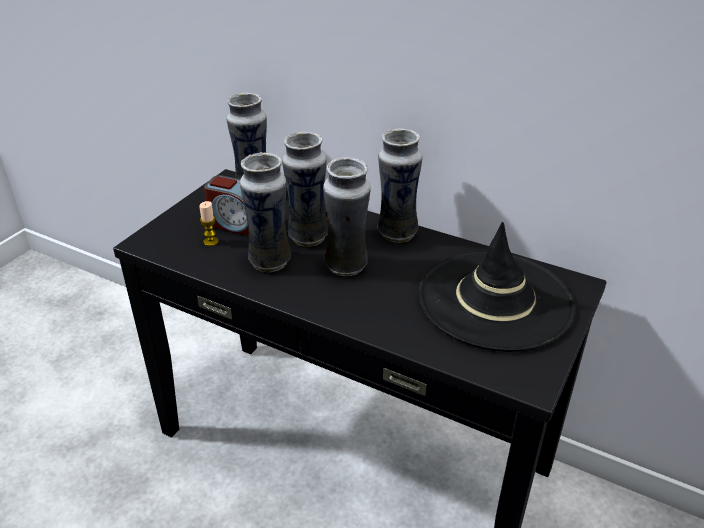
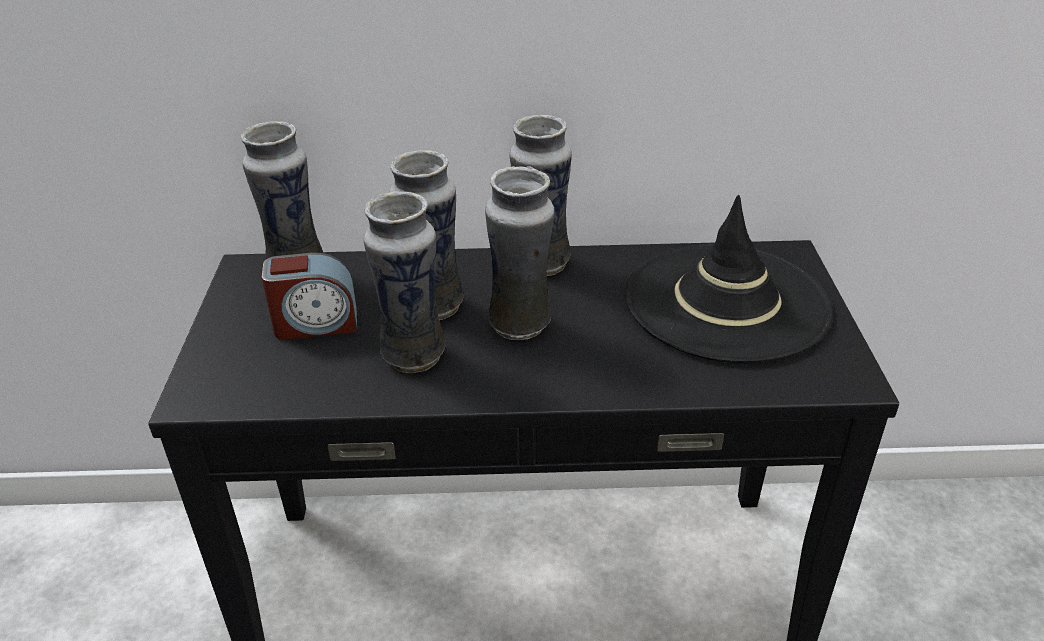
camera: 30 degrees left, 0 degrees up
(211, 242) = (301, 360): candle -> none

